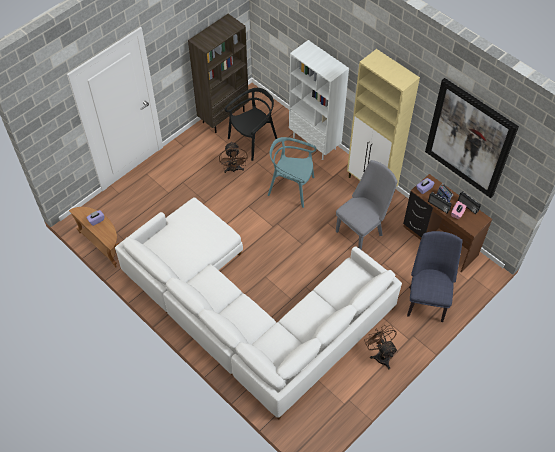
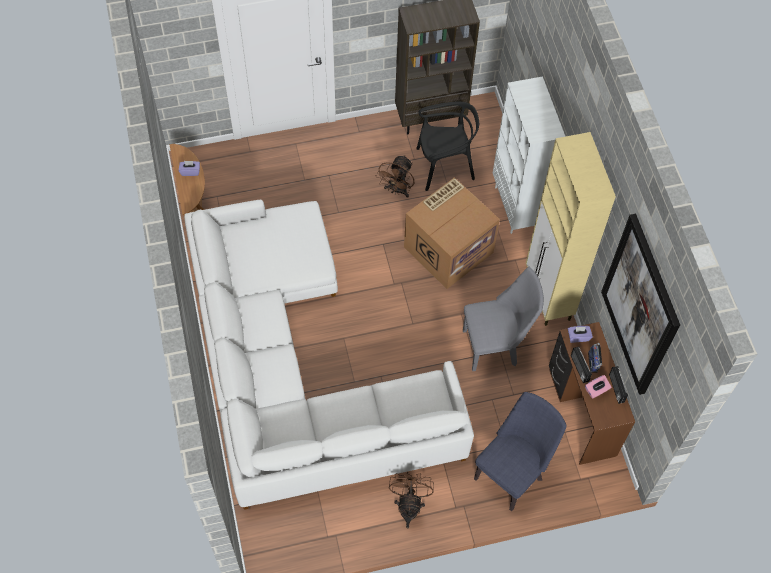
camera: 30 degrees right, 5 degrees up
(291, 188) = (448, 248): turquoise chair -> cardboard box

